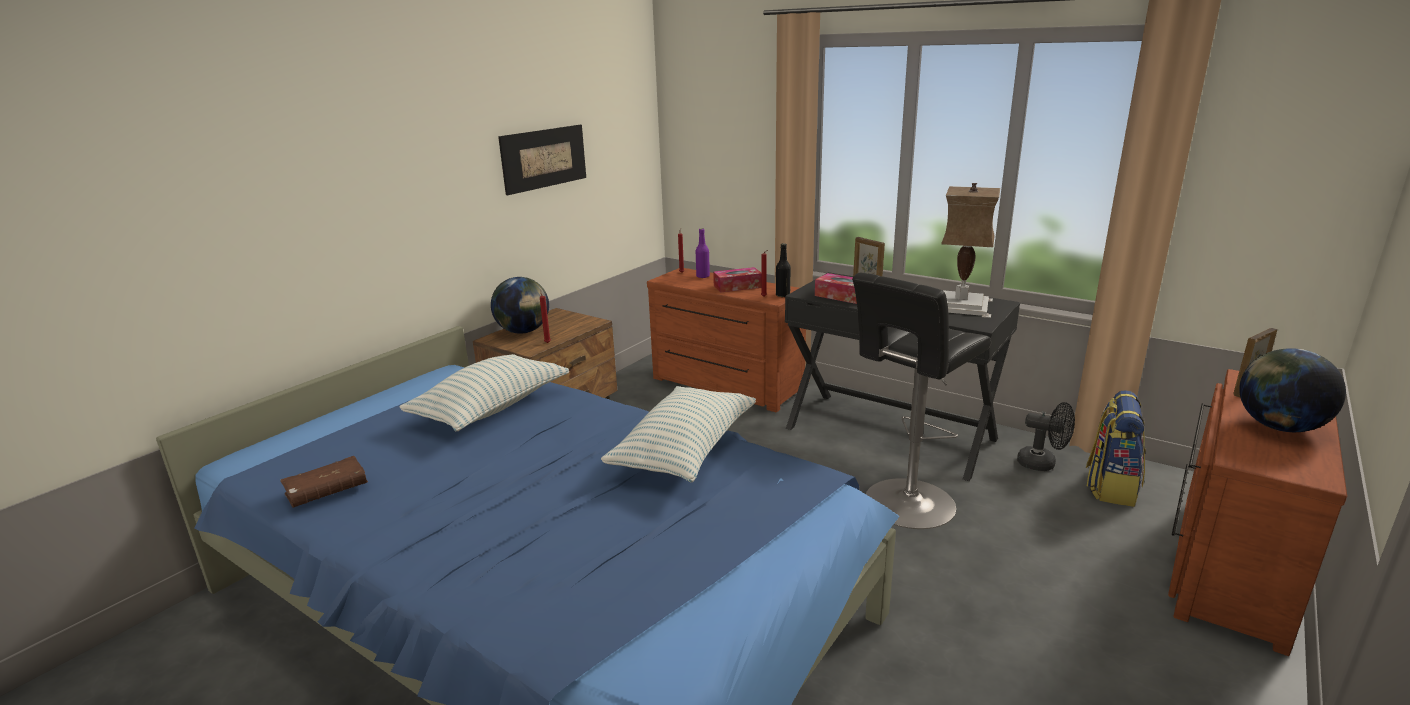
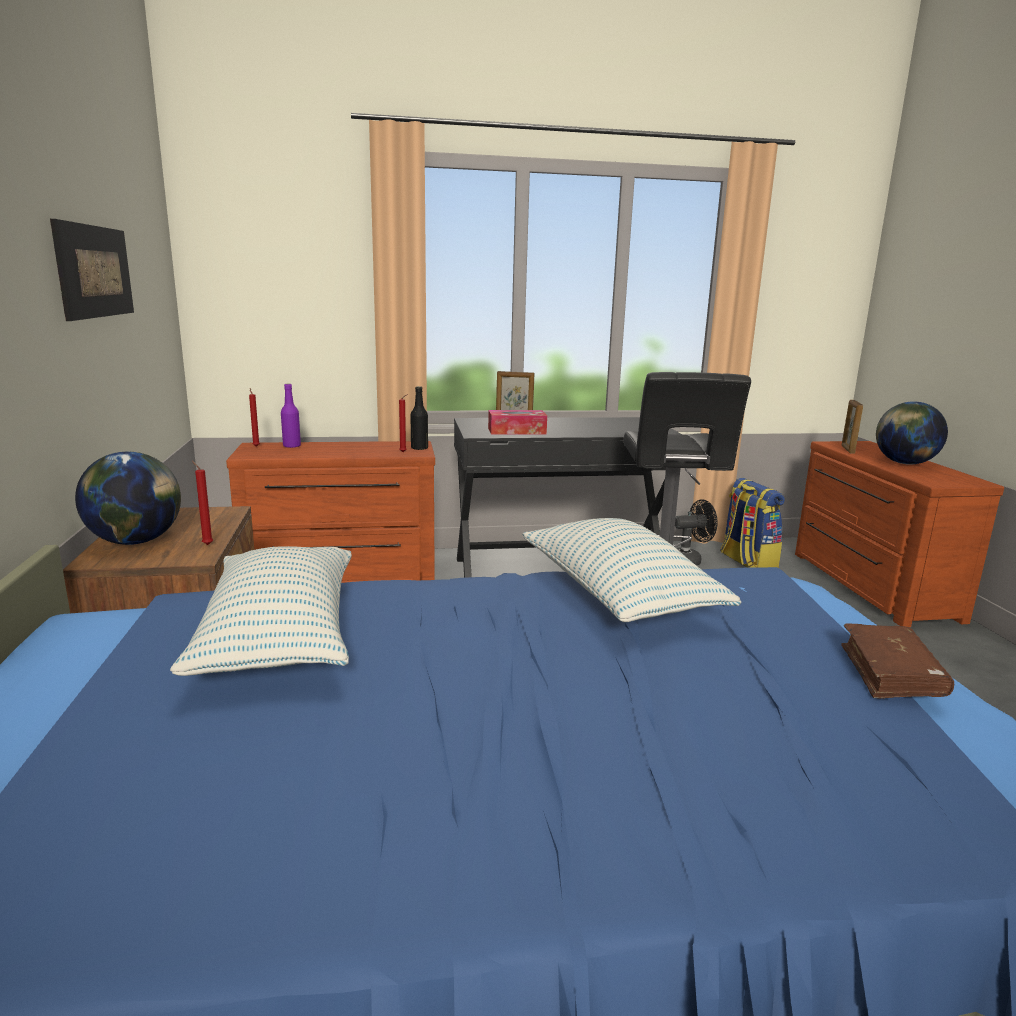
camera: 45 degrees left, 5 degrees down
(327, 491) = (226, 865): brown book -> brown book (891, 674)
(737, 286) = (354, 448): tissue box -> none
(959, 305) = (620, 424): table lamp -> none

